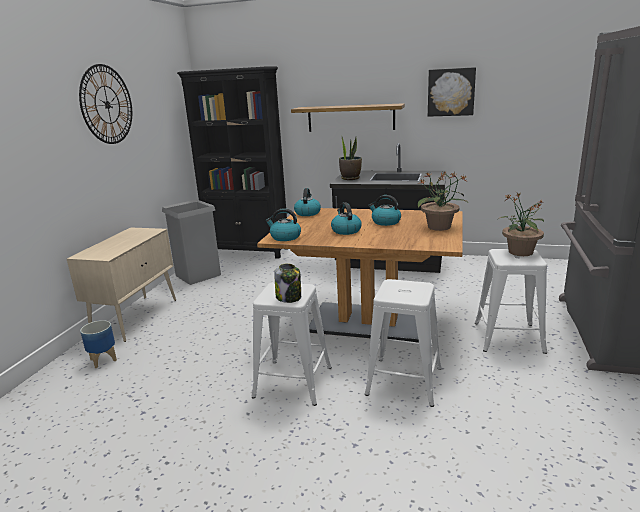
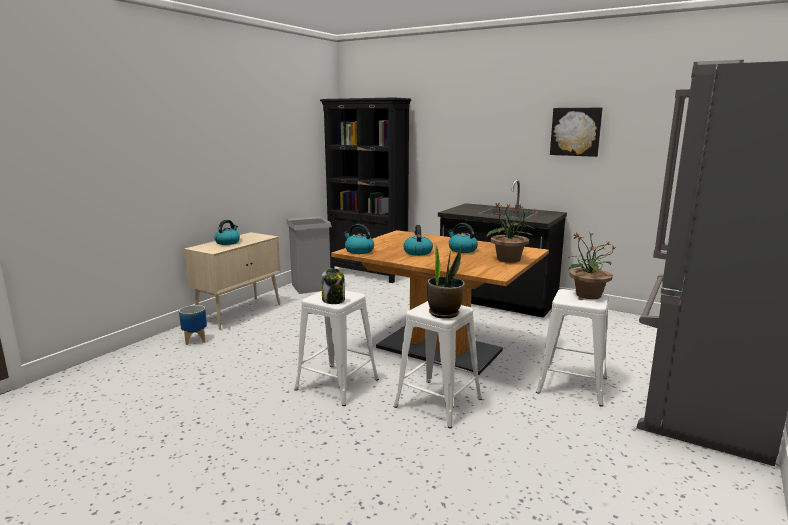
camera: 15 degrees right, 5 degrees down
(107, 104) = (244, 122): wall clock -> none
(307, 213) = (399, 235): kettle -> kettle (228, 242)
(350, 118) = (475, 151): shelf -> none
(350, 178) = (462, 210): potted plant -> potted plant (444, 313)

